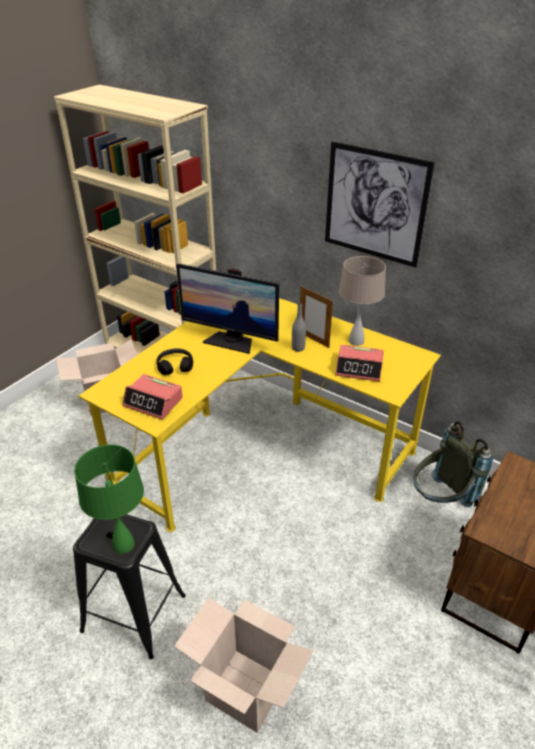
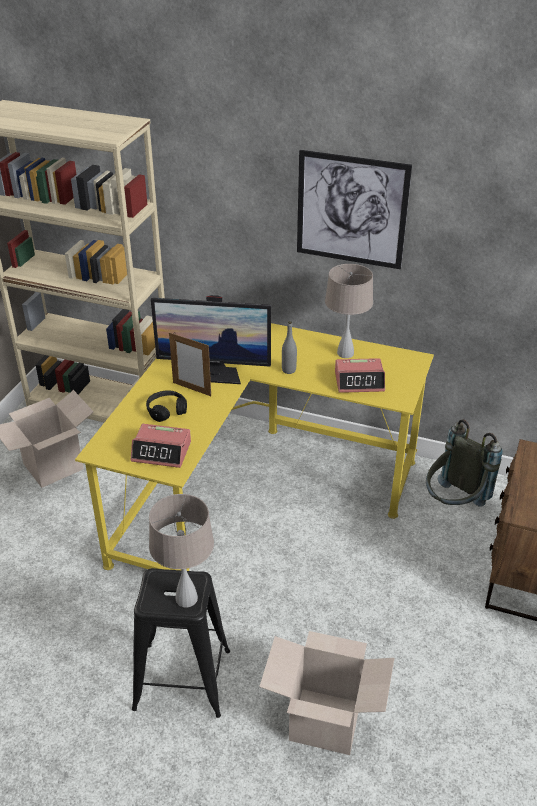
camera: 15 degrees left, 0 degrees up
(123, 545) = (186, 599): green table lamp -> beige table lamp
(313, 339) = (301, 358): picture frame -> picture frame (192, 389)

